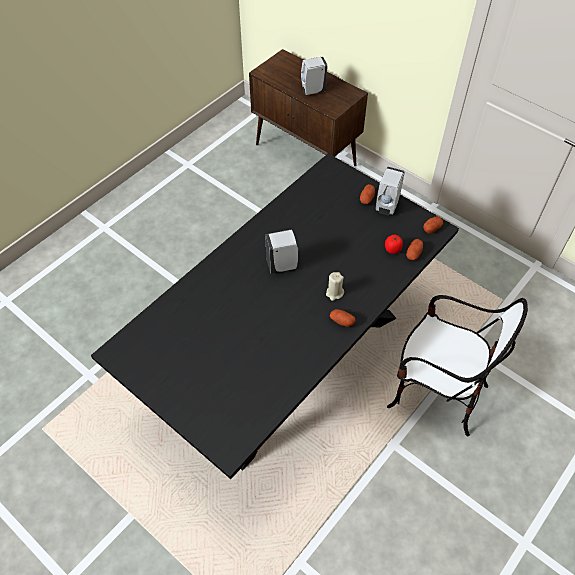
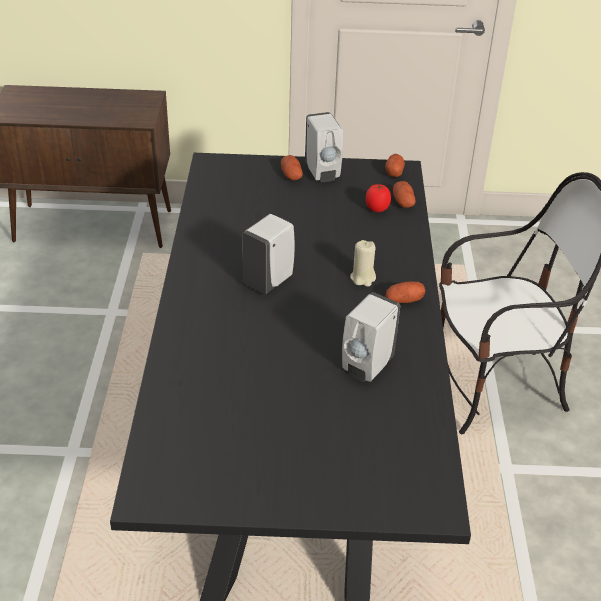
camera: 40 degrees left, 15 degrees down
(312, 91) = (92, 111): white soap dispenser -> white soap dispenser (366, 367)

